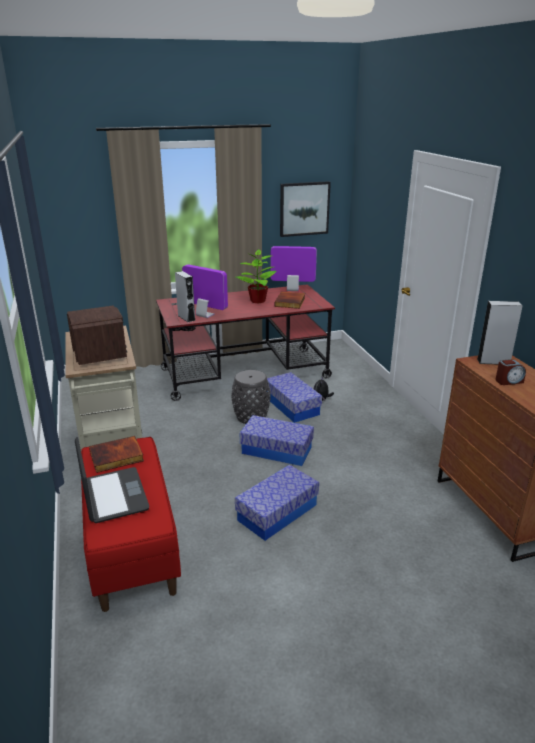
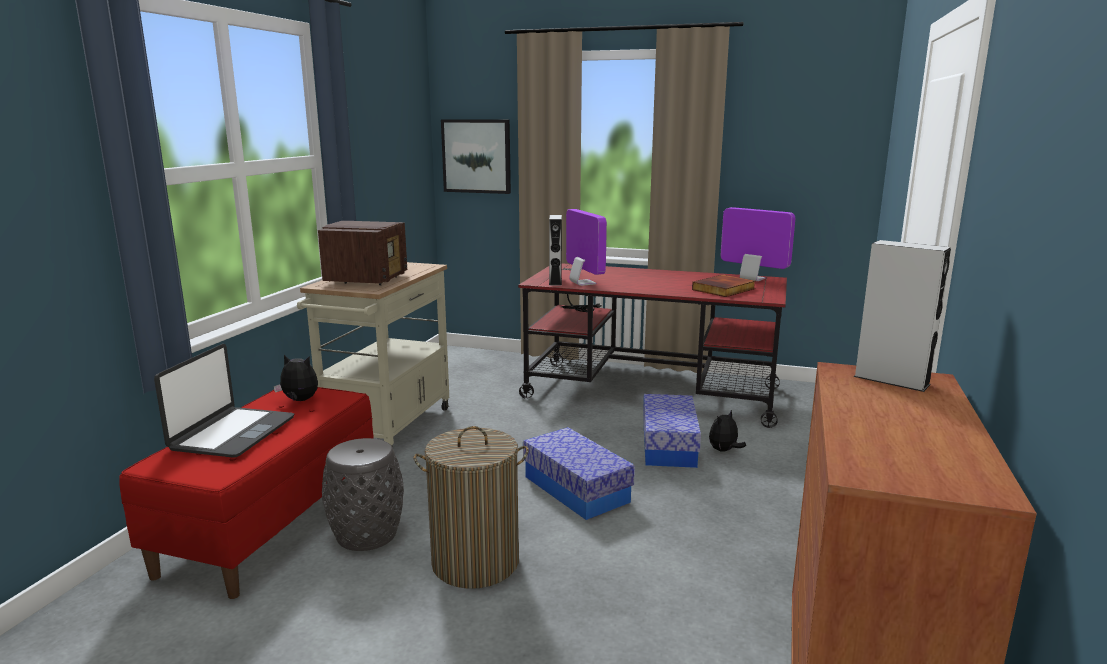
camera: 35 degrees right, 10 degrees down
(116, 457) = (299, 401): book -> plush toy
(251, 417) = (594, 441): grey stool -> grey stool (366, 535)
(257, 301) = (678, 281): potted plant -> none
(277, 512) = (475, 562): storage box -> laundry basket
(304, 209) = (799, 158): picture -> picture (477, 156)
(508, 381) = (868, 410): alarm clock -> none

